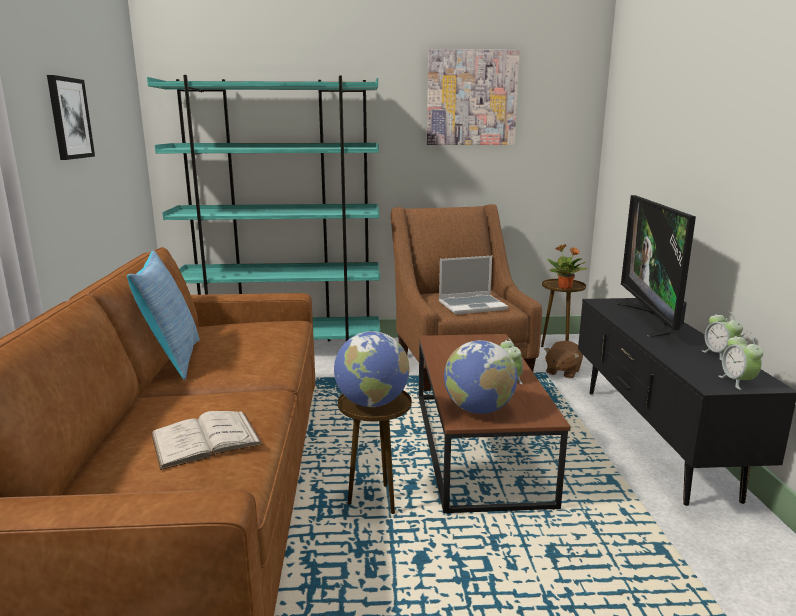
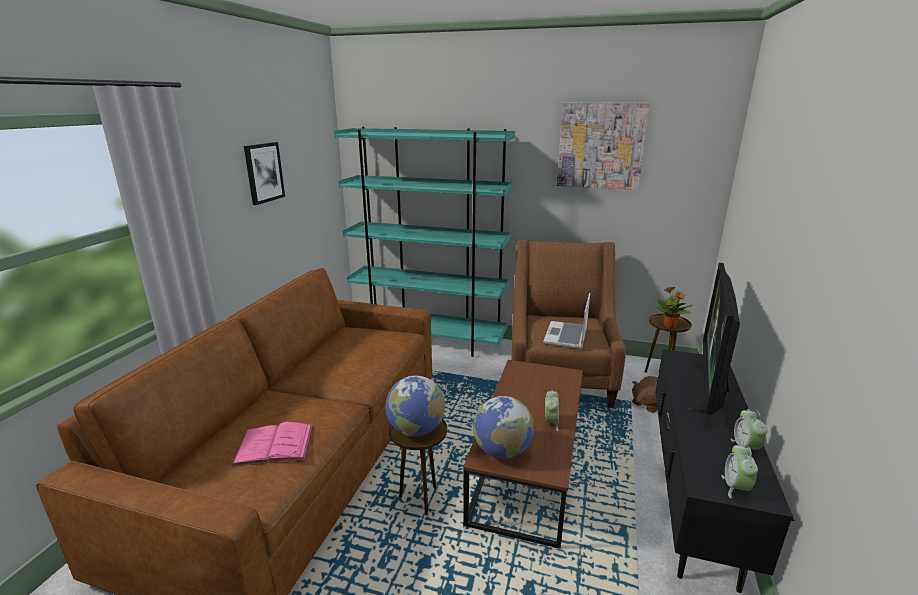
camera: 20 degrees right, 5 degrees up
(172, 360) = (304, 360): pillow -> none
(206, 439) = (274, 445): white book -> pink book
(472, 306) = (566, 336): laptop -> laptop turned 105 degrees clockwise

